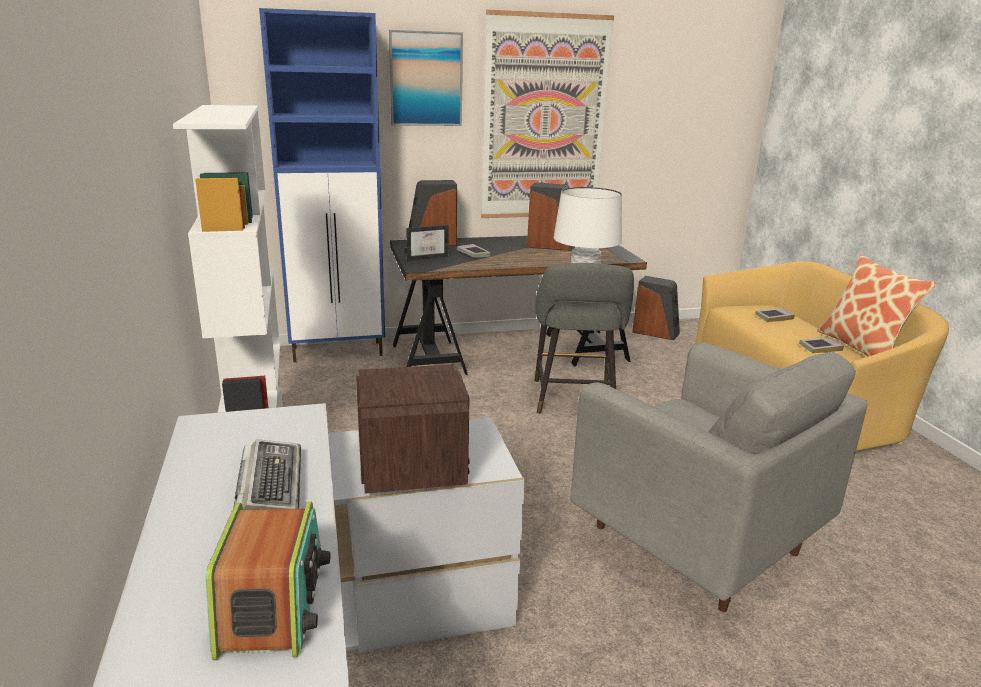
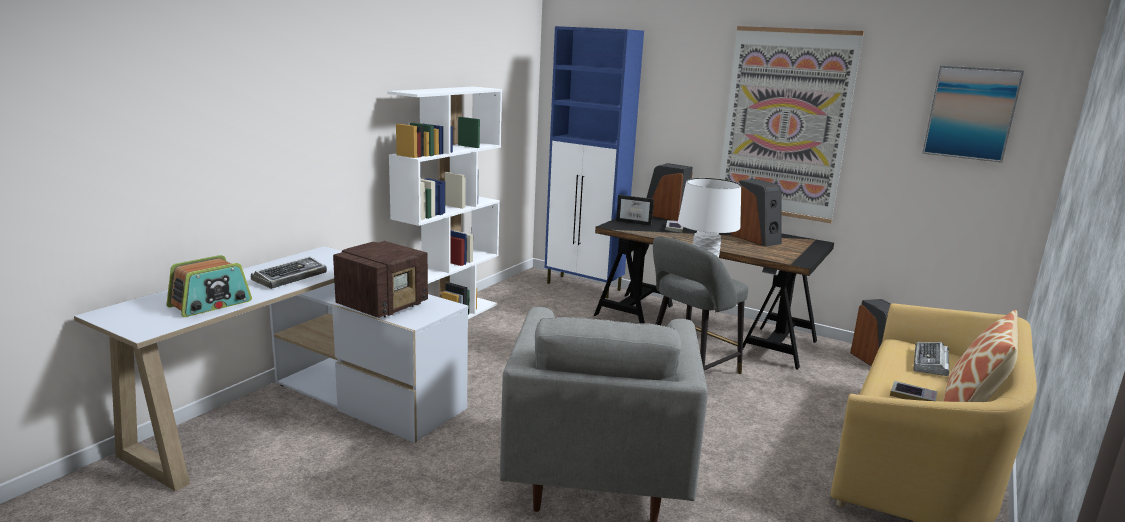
camera: 45 degrees right, 5 degrees down
(426, 79) = (682, 81): picture -> picture (971, 113)
(774, 317) = (930, 363): book -> keyboard

